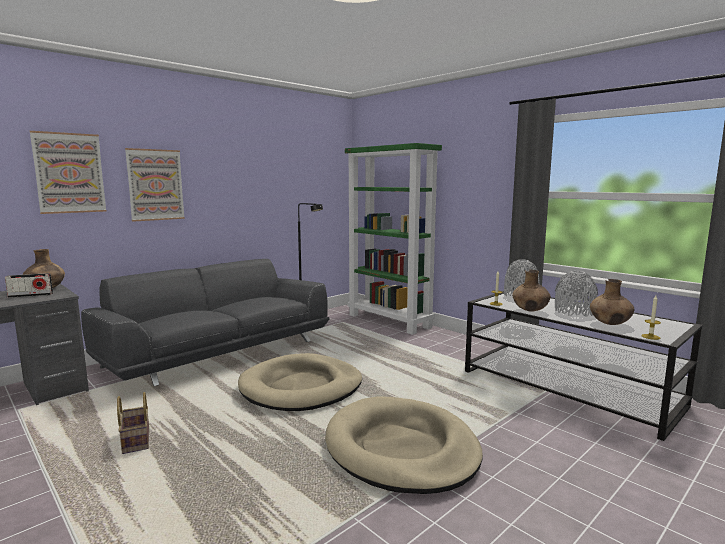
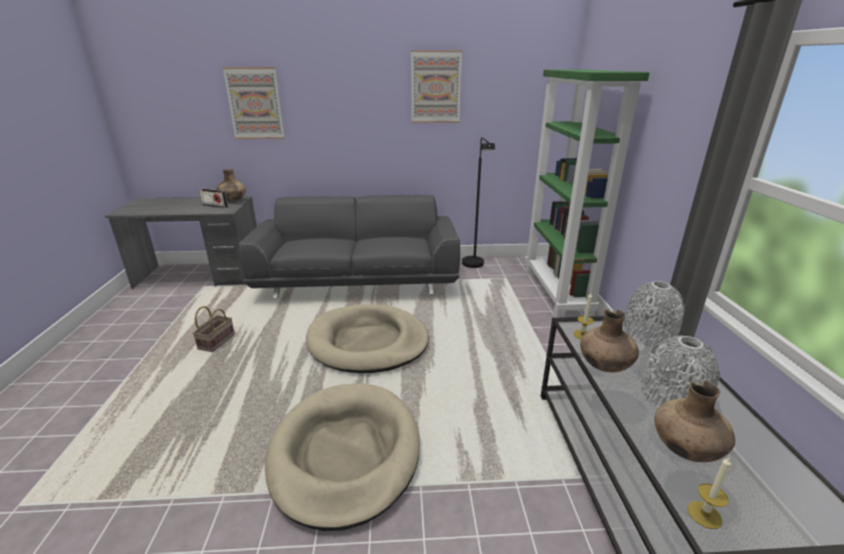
camera: 40 degrees right, 15 degrees up
(155, 185) = (327, 114): picture -> picture (435, 87)

